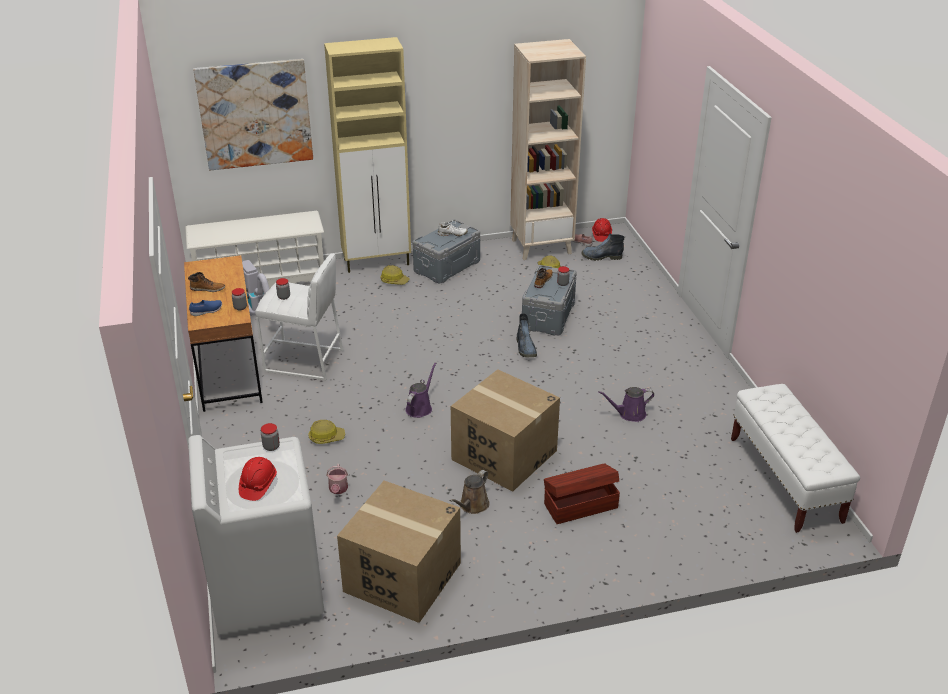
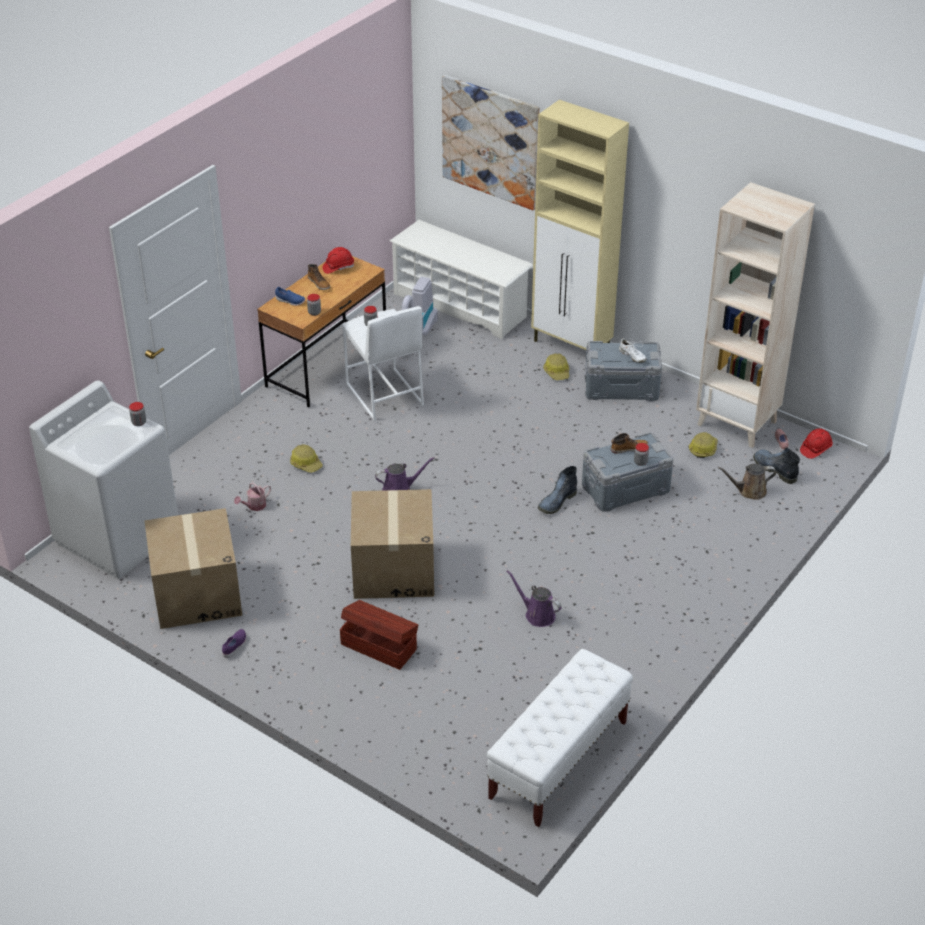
camera: 50 degrees right, 5 degrees up
(258, 485) = (93, 441): red hard hat -> red hard hat (338, 267)
(472, 506) = (312, 586): brown watering can -> brown watering can (749, 491)
(493, 586) = (235, 647): none -> purple shoe

